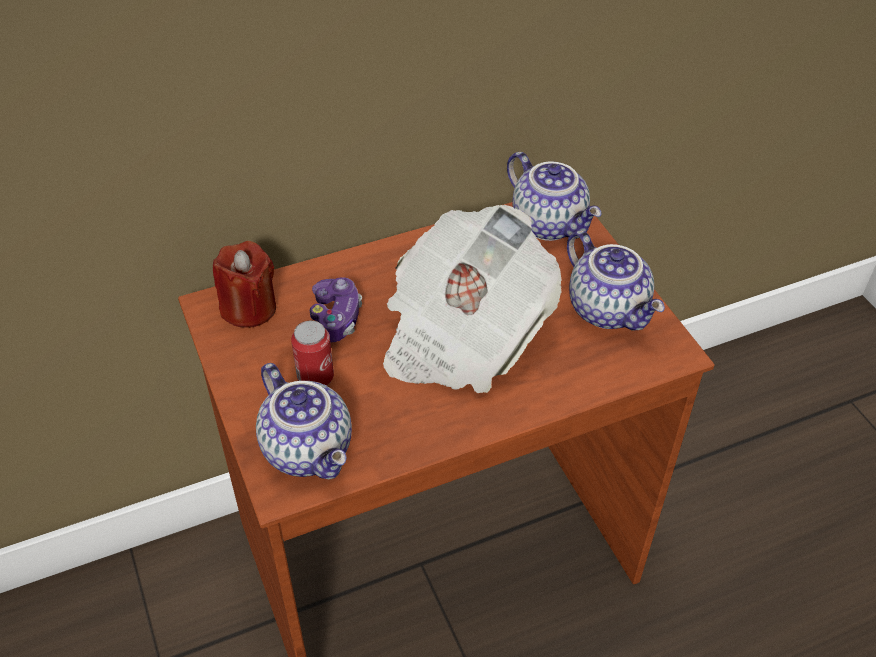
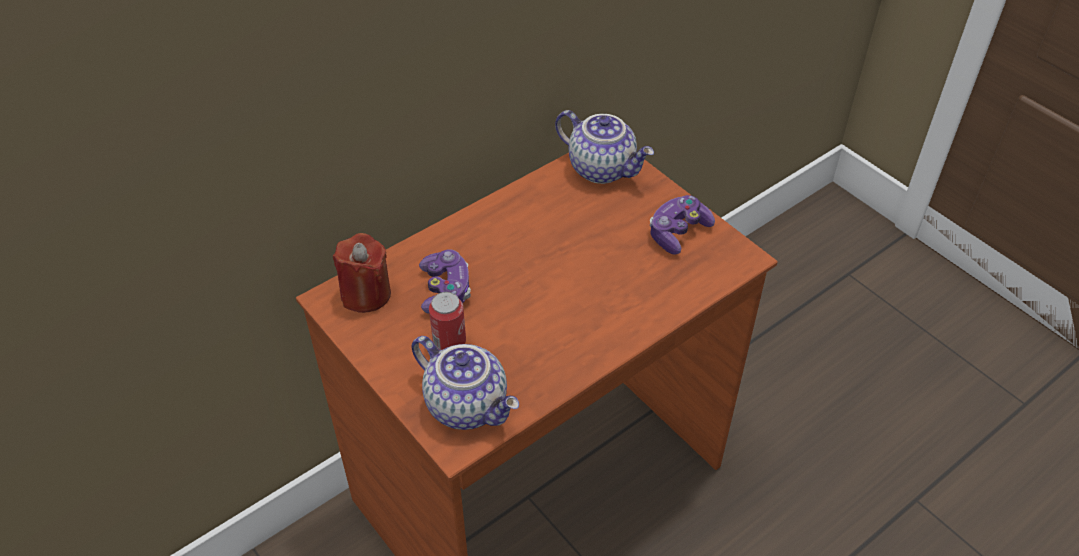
camera: 15 degrees left, 0 degrees up
(462, 334) = (562, 278): newspaper -> none
(609, 309) = (678, 232): teapot -> game controller

